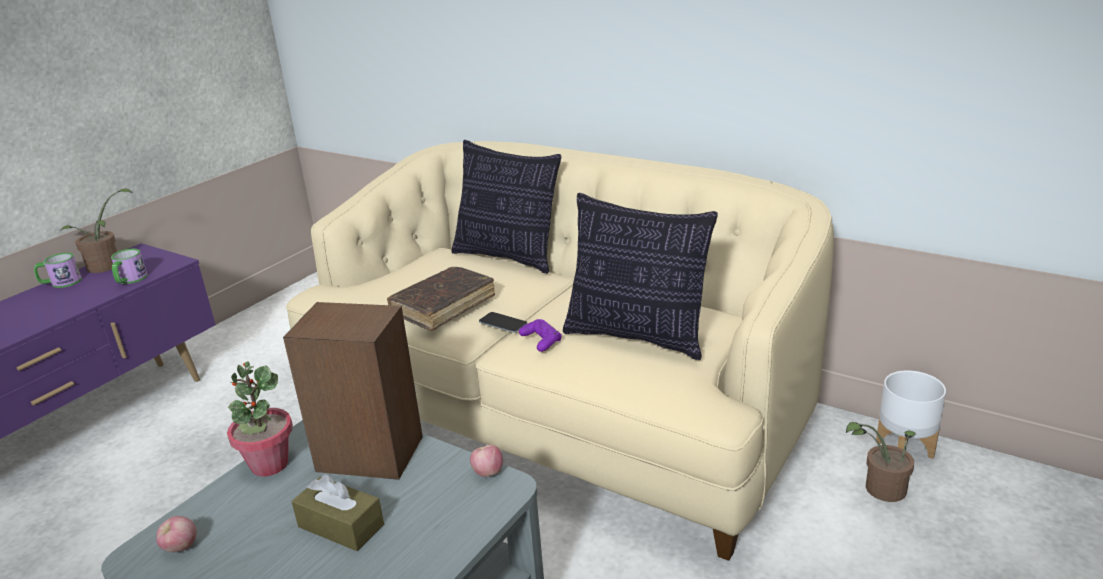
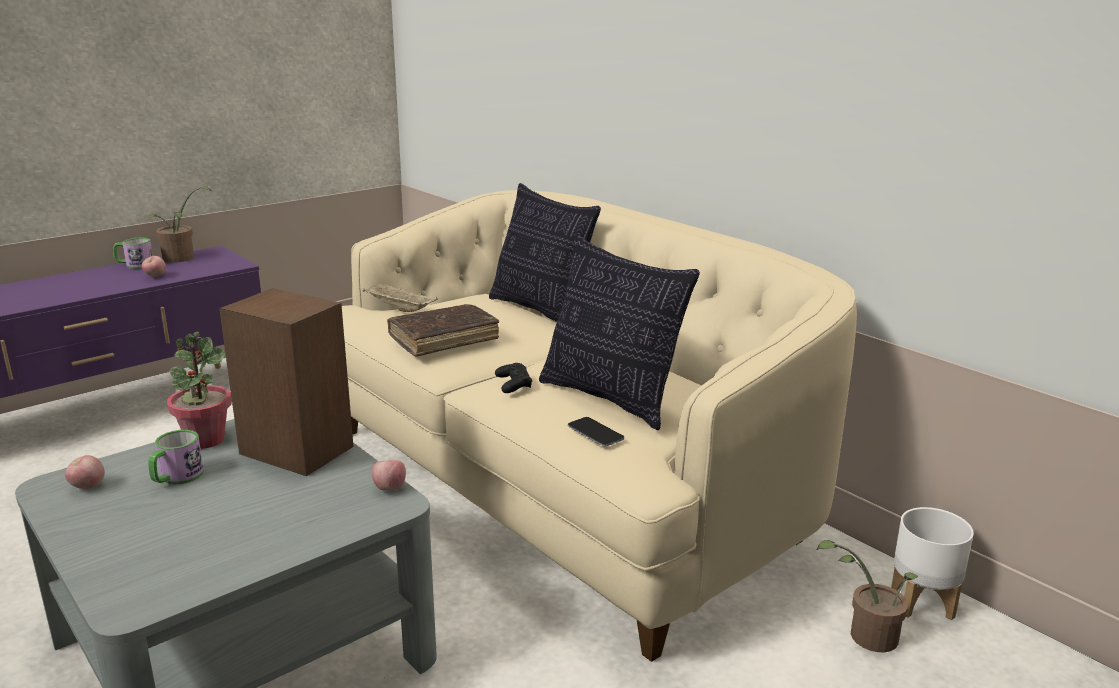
camera: 15 degrees right, 5 degrees down
(94, 292) = (155, 276): none -> apple
(130, 280) = (190, 272): mug -> mug (176, 477)
(341, 526) = (229, 501): brown tissue box -> none
(376, 281) = (398, 308): none -> beige tray
(503, 323) = (491, 364): phone -> phone (595, 432)
(541, 340) = (513, 384): purple game controller -> black game controller

